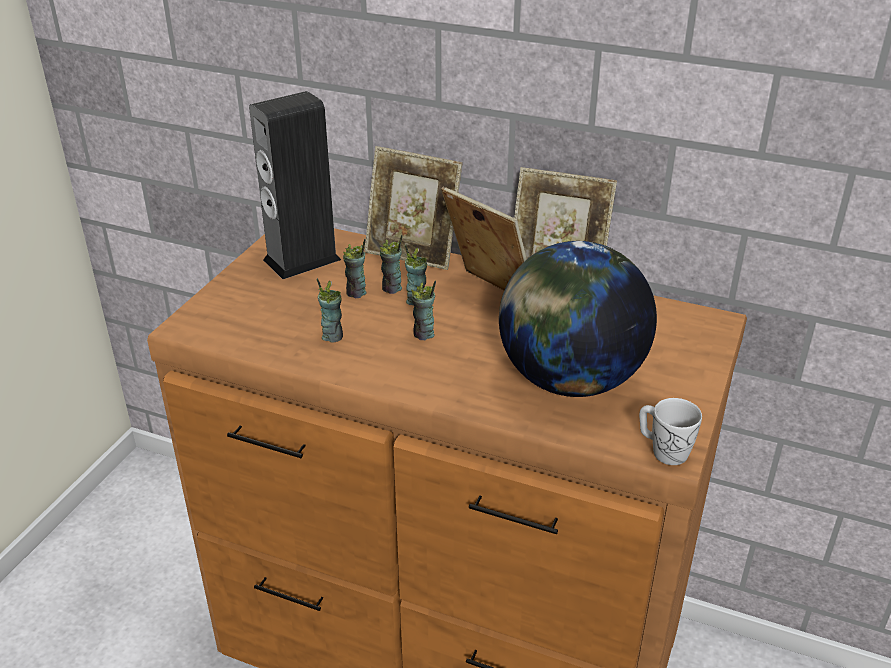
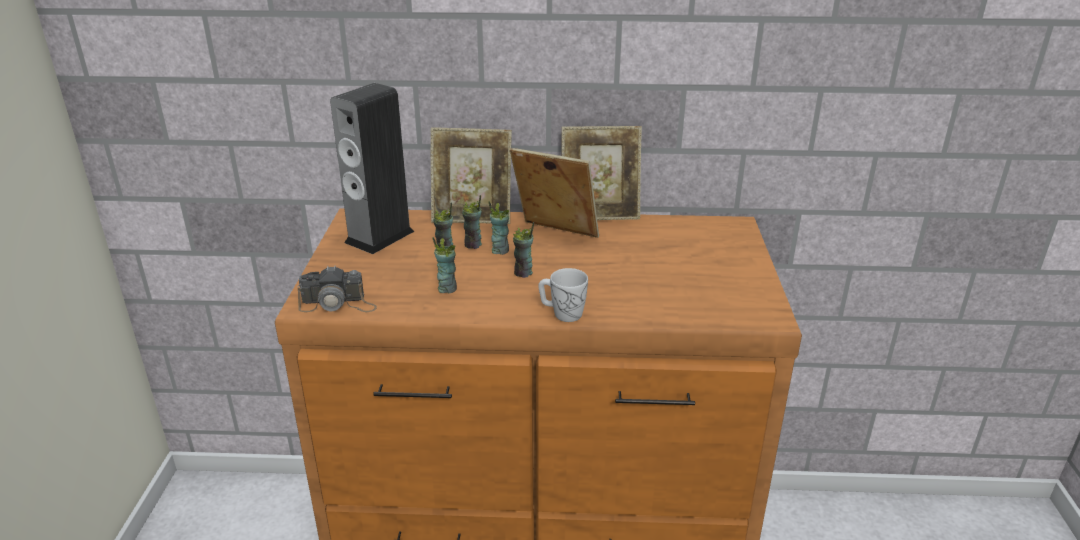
camera: 20 degrees left, 5 degrees down
(215, 331) = (338, 304): none -> camera
(569, 380) = (660, 283): globe -> none
(663, 450) = (762, 317): white mug -> white mug (562, 313)

